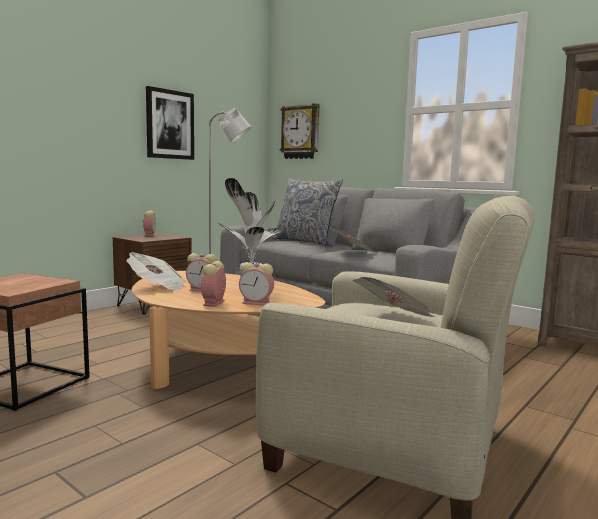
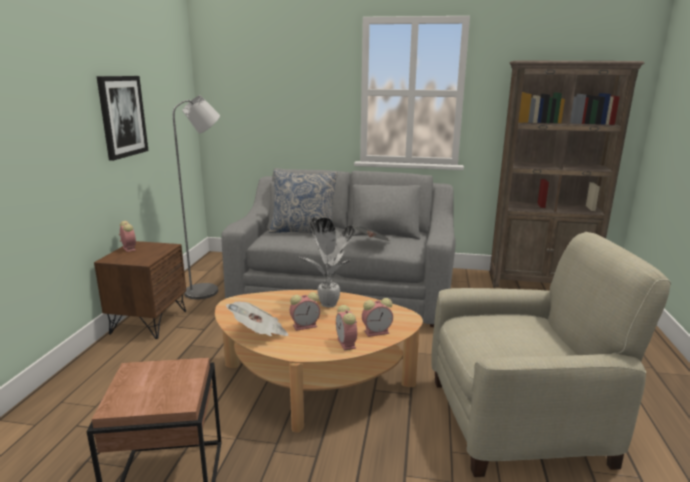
camera: 30 degrees left, 10 degrees up
(300, 132) = (241, 104): wall clock -> none
(395, 320) = (533, 338): newspaper -> none

